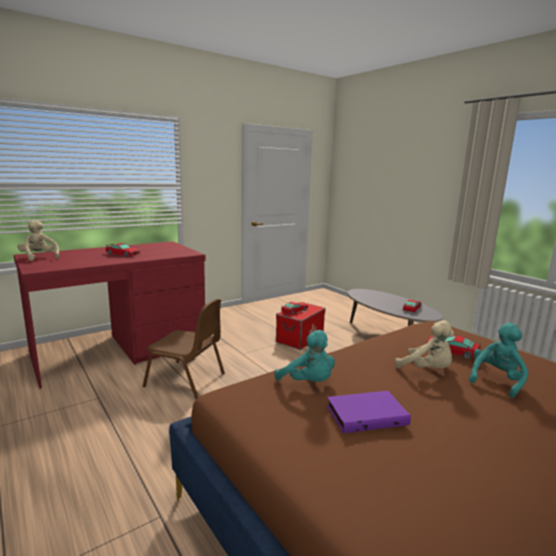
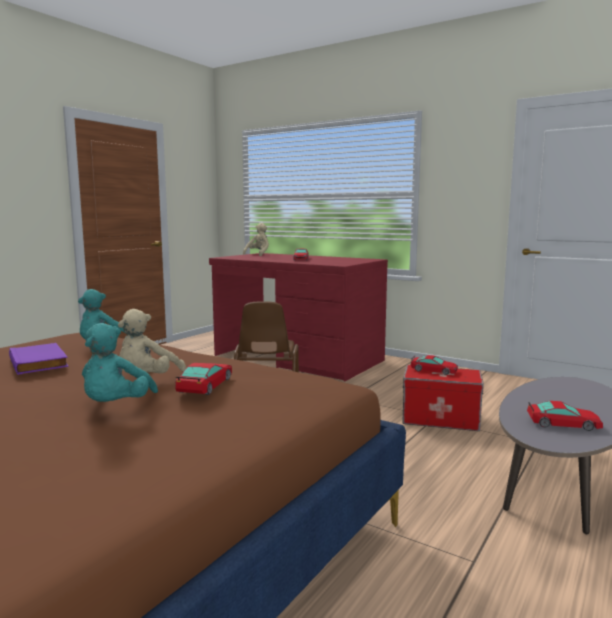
camera: 70 degrees right, 5 degrees down
(496, 380) = (116, 407): turquoise plush toy -> turquoise plush toy turned 75 degrees clockwise

